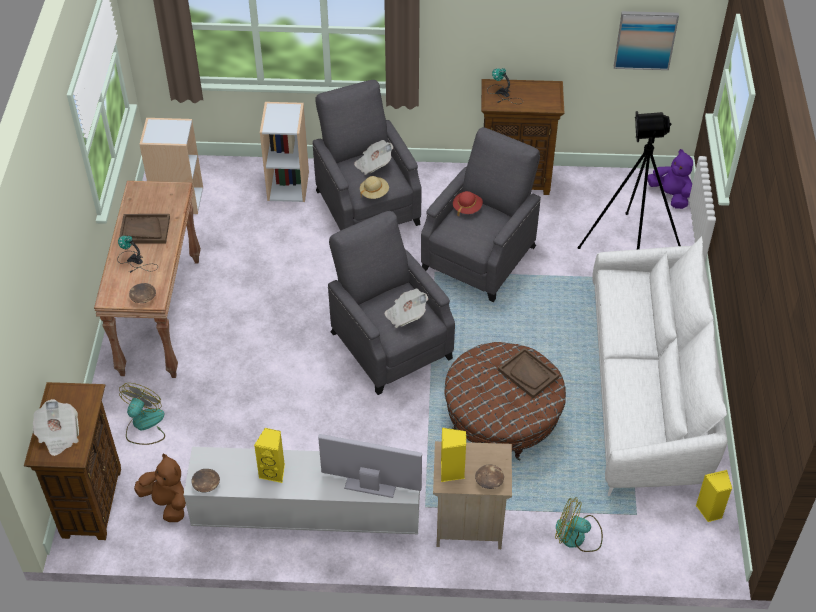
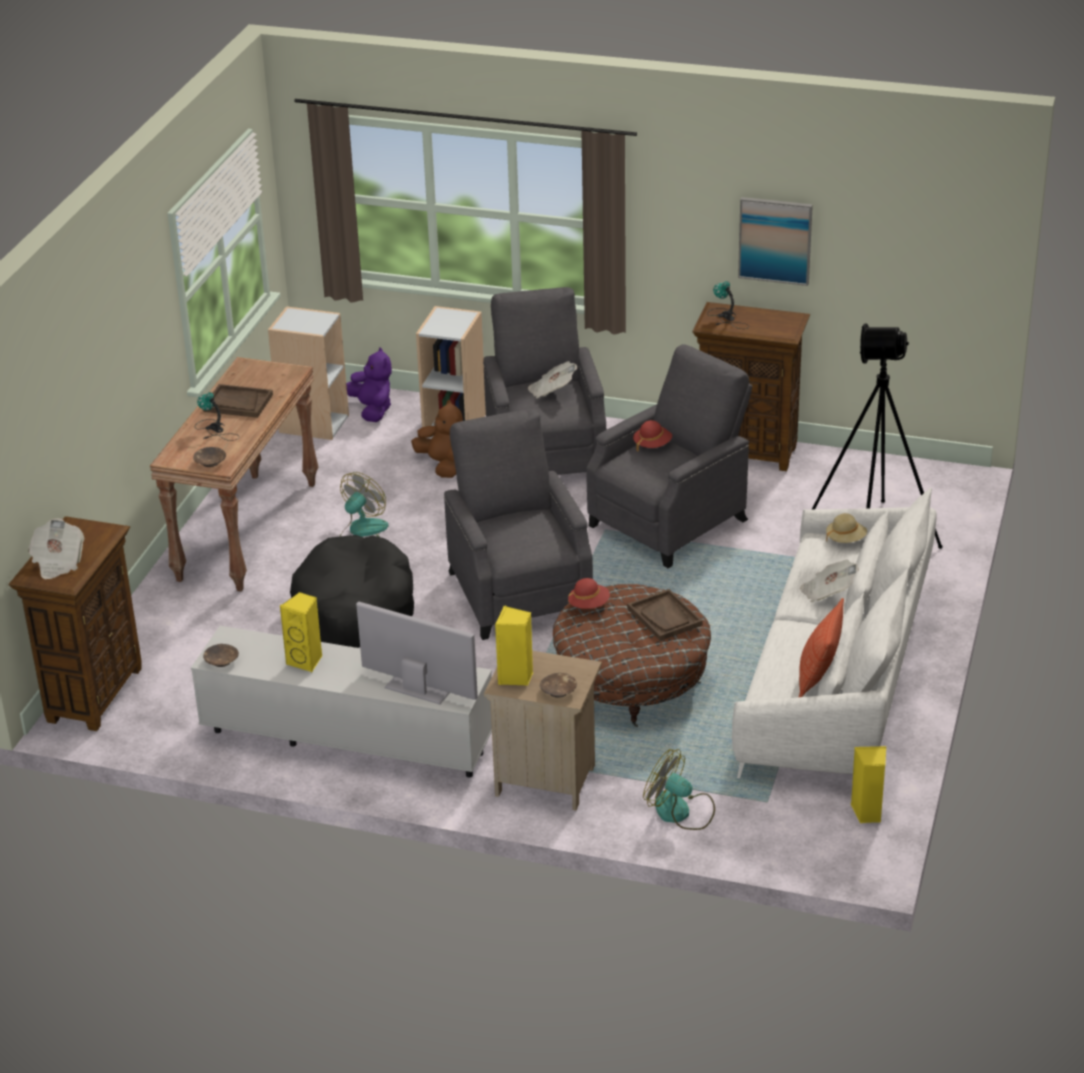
camera: 15 degrees right, 15 degrees down
(144, 425) = (186, 631): fan -> fan (362, 533)
(167, 503) = (183, 707): brown plush toy -> brown plush toy (443, 465)
(271, 381) = (355, 610): none -> black dog bed
(374, 193) = (542, 419): beige hat -> beige hat (846, 539)
(406, 315) = (530, 536): newspaper -> newspaper (827, 593)
(467, 370) = (589, 605): none -> red hat
(645, 39) = (913, 262): picture -> picture (775, 240)
(658, 413) = (818, 678): none -> orange pillow
(670, 195) = (951, 490): purple plush toy -> purple plush toy (372, 410)

